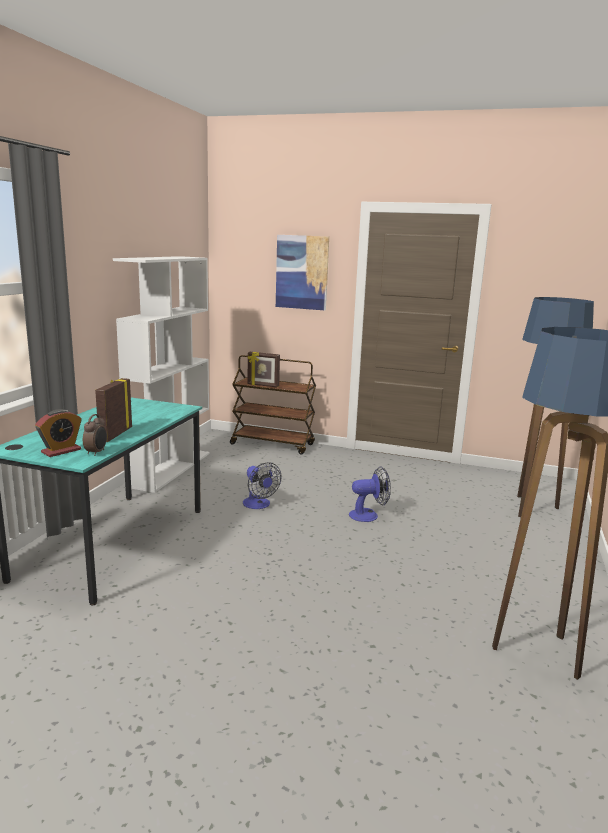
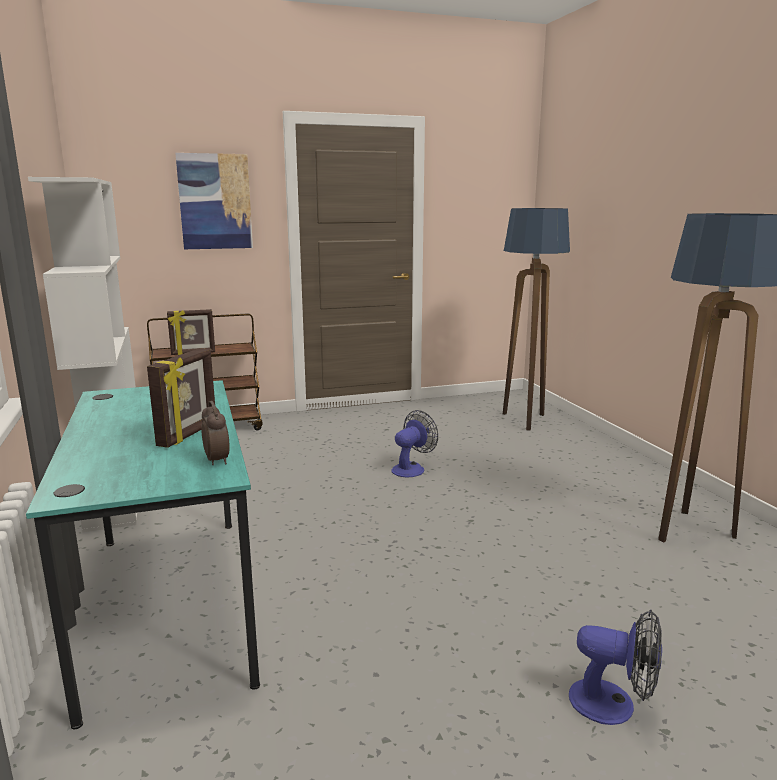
camera: 35 degrees left, 0 degrees up
(61, 451) = (161, 473): alarm clock -> none
(115, 434) = (189, 434): picture frame -> picture frame turned 135 degrees counterclockwise
(259, 505) = (290, 495): fan -> fan (613, 704)

